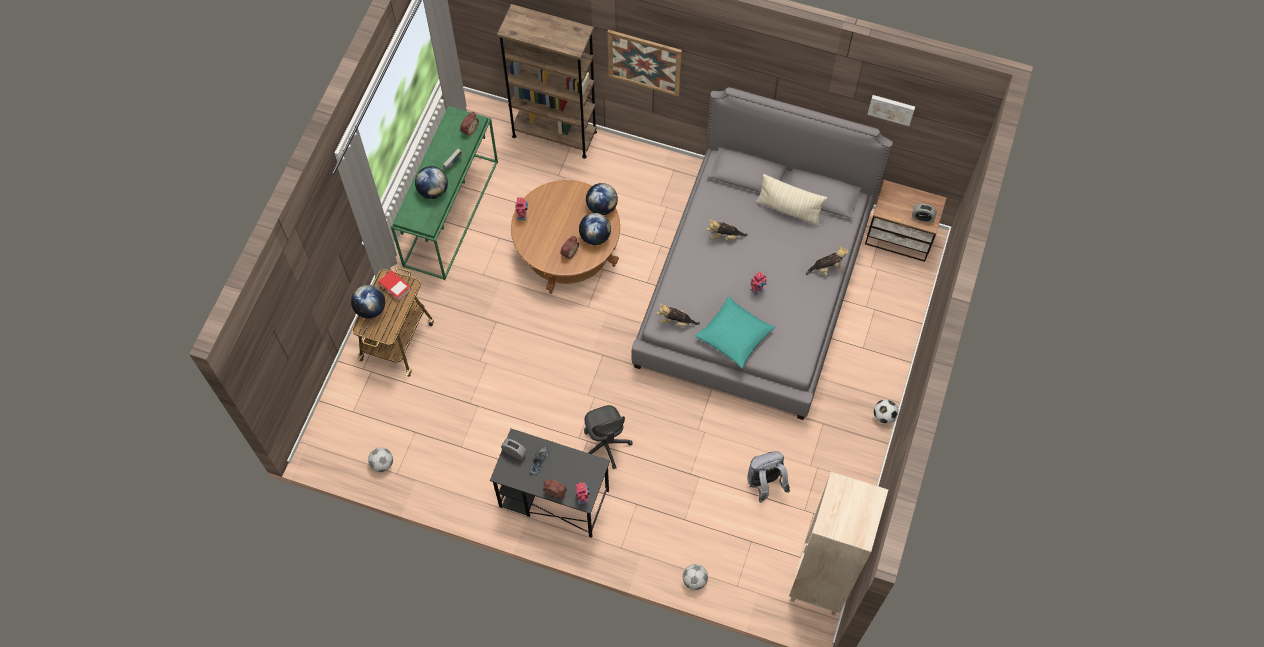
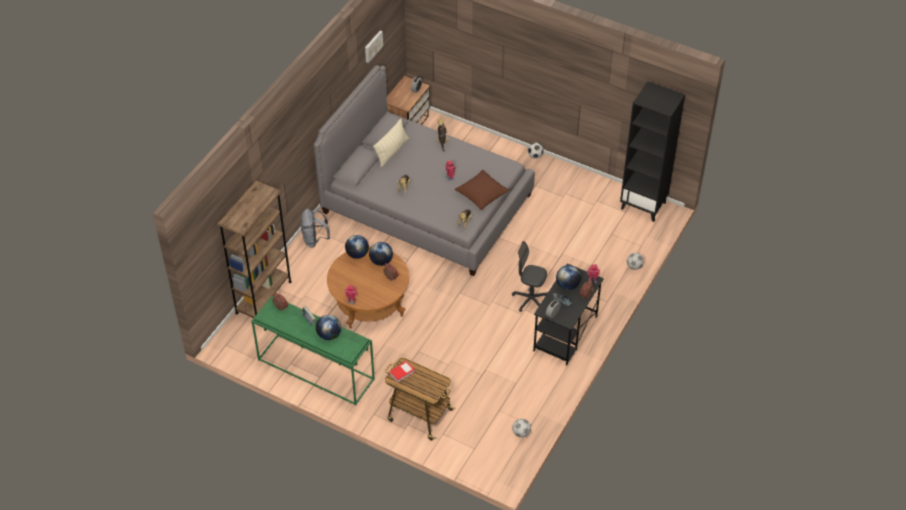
camera: 80 degrees left, 15 degrees down
(371, 309) = (417, 389): globe -> globe (567, 285)
(605, 445) = (530, 300): grey office chair -> grey office chair turned 150 degrees counterclockwise
(644, 62) = (279, 174): picture -> none
(734, 335) = (482, 194): turquoise pillow -> brown pillow
(765, 483) = (572, 221): grey backpack -> grey backpack (315, 240)
(820, 583) = (643, 205): beige bookcase -> black bookcase

